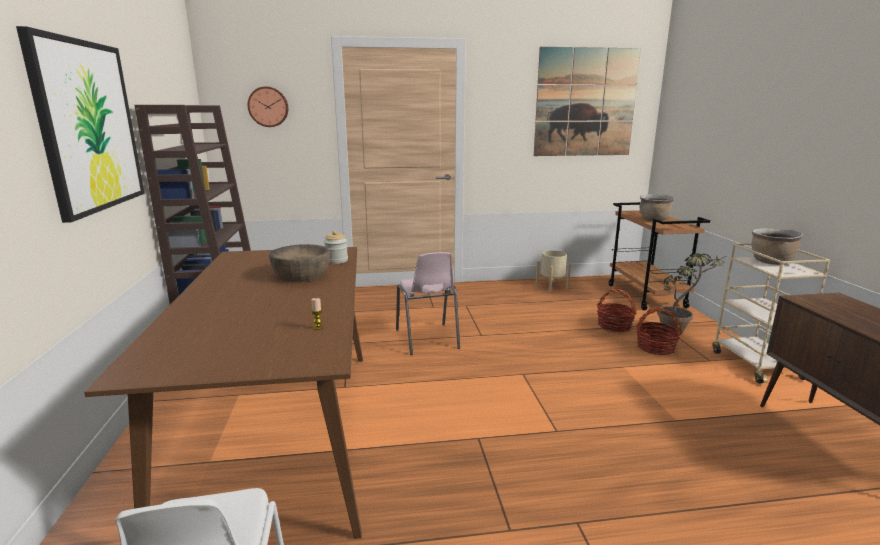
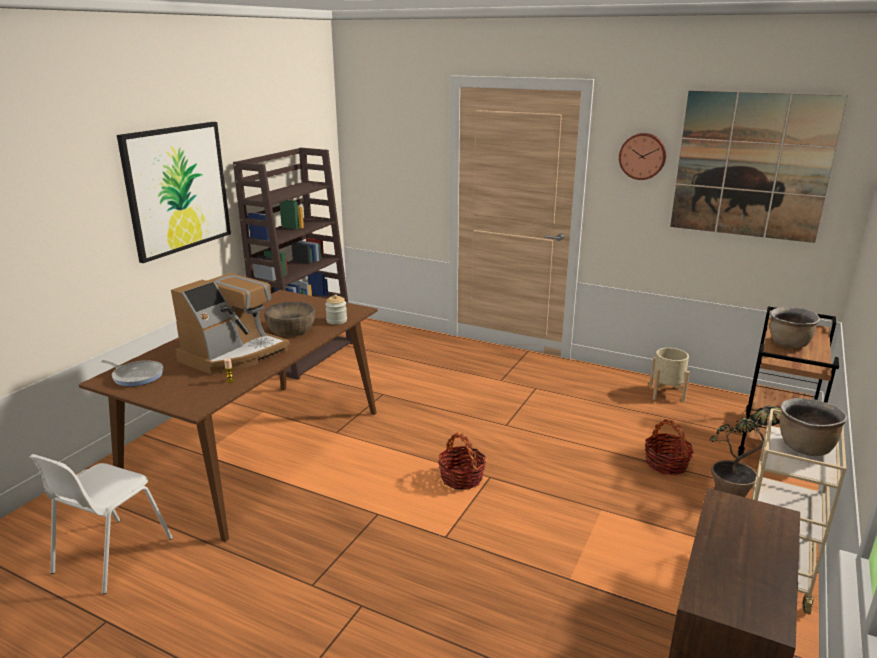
camera: 35 degrees right, 5 degrees up
(174, 357) = (136, 376): none -> frying pan
(268, 107) = (391, 144): wall clock -> wall clock (642, 156)
(276, 307) = (234, 355): none -> coffee machine
(427, 339) = (451, 412): pink chair -> none
(655, 347) = (675, 504): basket -> basket (461, 478)

